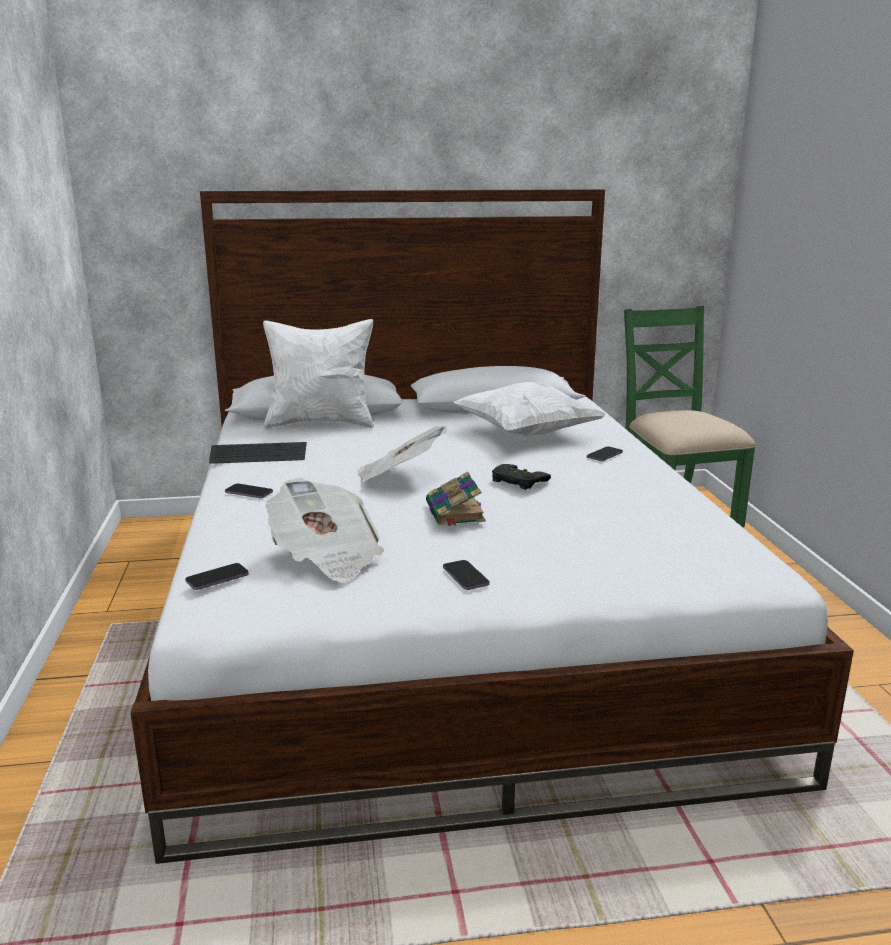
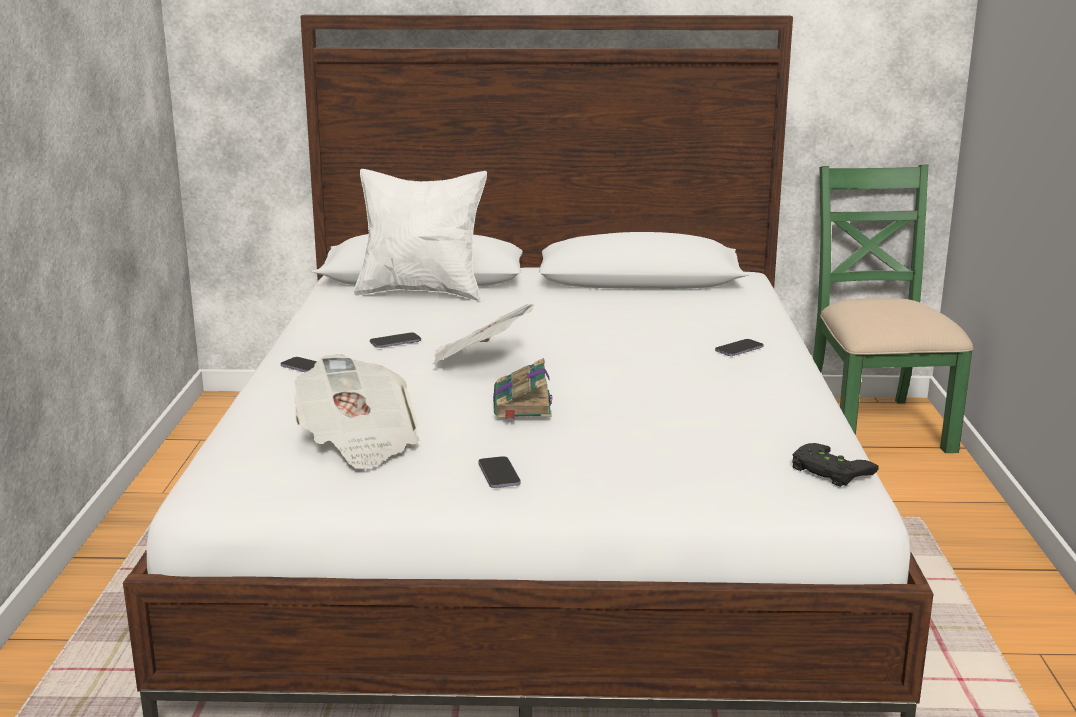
camera: 10 degrees right, 0 degrees up
(217, 579) = (235, 456): phone -> phone (395, 342)
(258, 455) = (334, 326): keyboard -> none
(517, 481) = (613, 373): black game controller -> black game controller (828, 471)
(526, 433) = (659, 318): white pillow -> none

